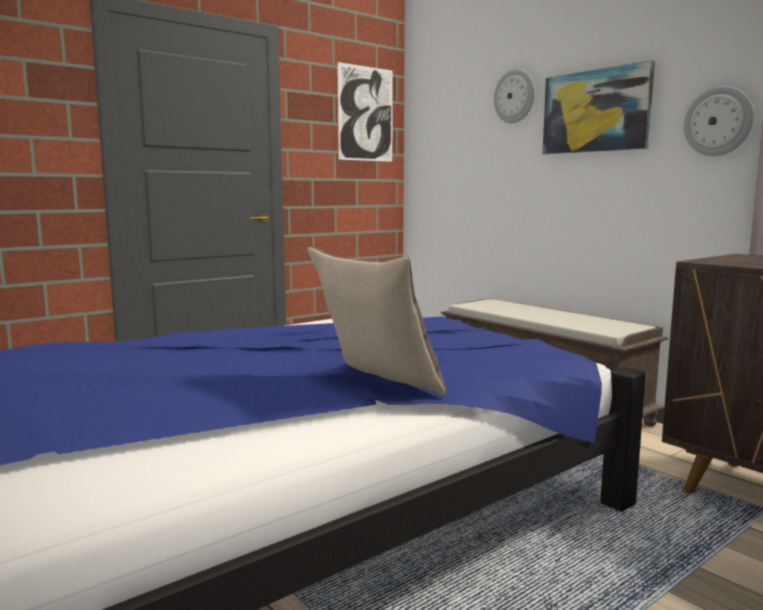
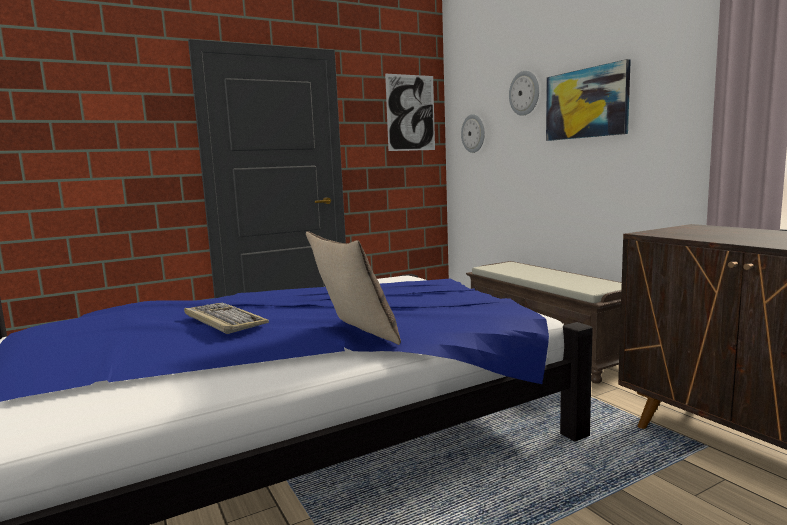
camera: 10 degrees right, 0 degrees up
(180, 367) = (223, 320): none -> keyboard
(718, 121) = (682, 109): wall clock -> wall clock (473, 133)

